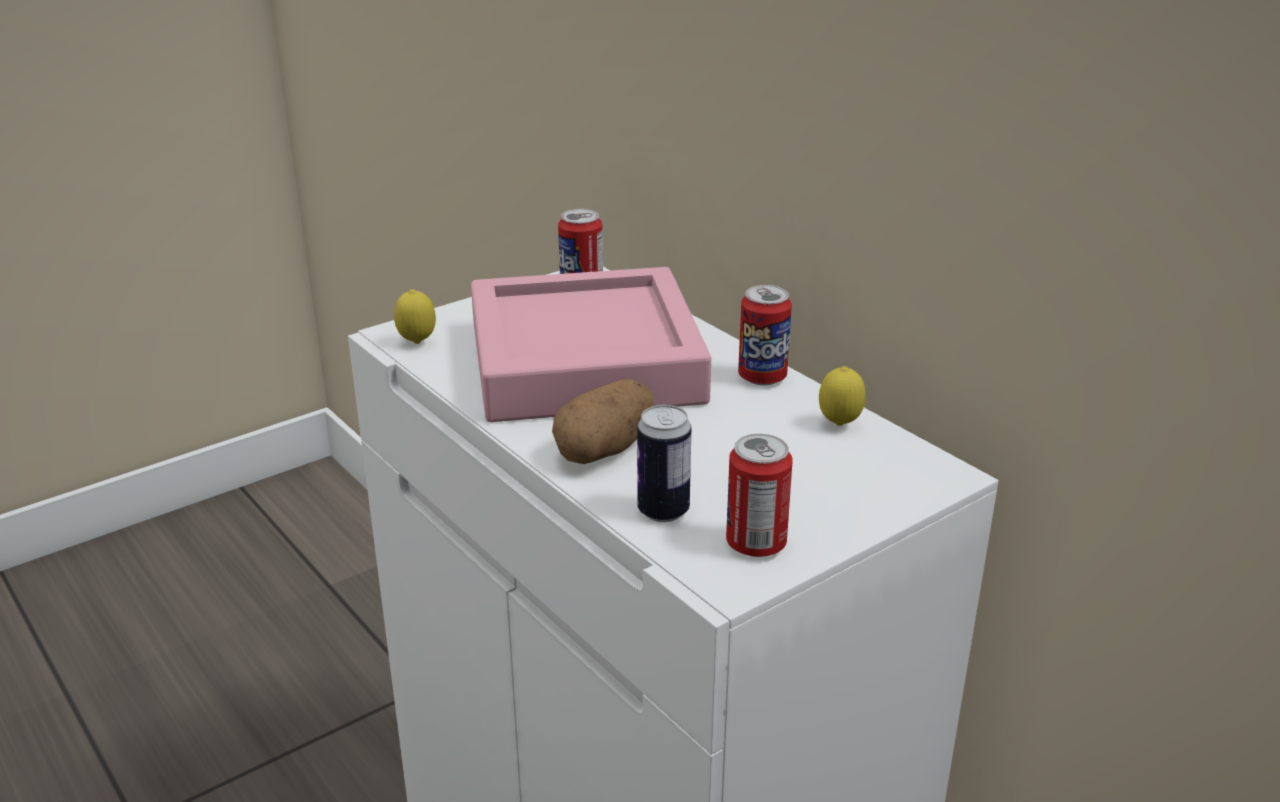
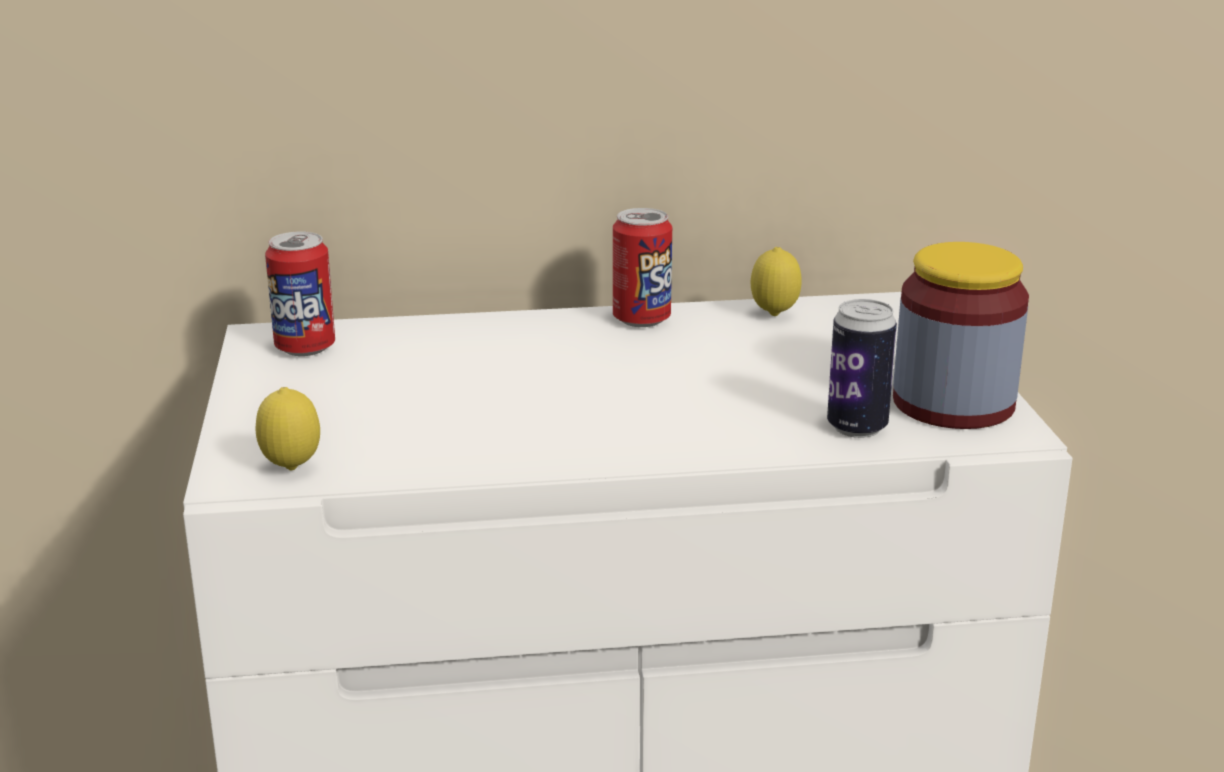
camera: 60 degrees left, 5 degrees down
(585, 362) = (491, 388): pink tray -> none
(605, 450) = (705, 425): potato -> none
(756, 544) = (953, 403): can -> jar

